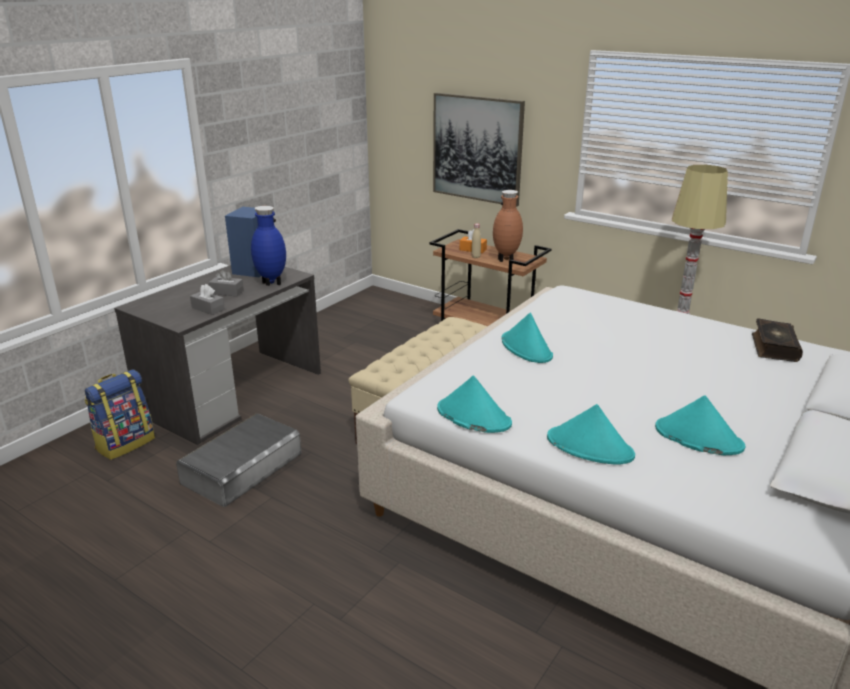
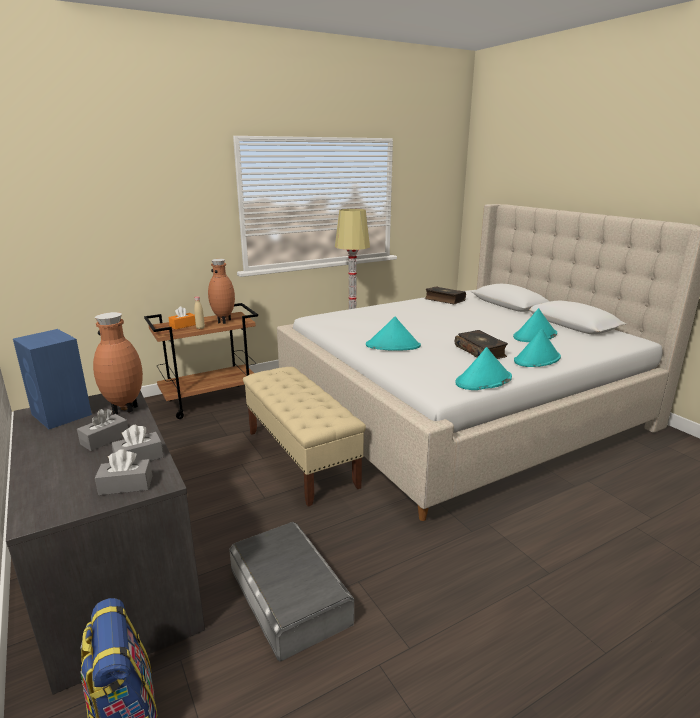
camera: 65 degrees left, 5 degrees down
(174, 316) = (126, 485): none -> grey tissue box
(271, 284) = (125, 410): blue vase -> brown vase
(477, 148) = (137, 236): picture -> none
(572, 403) = (480, 351): none -> book

